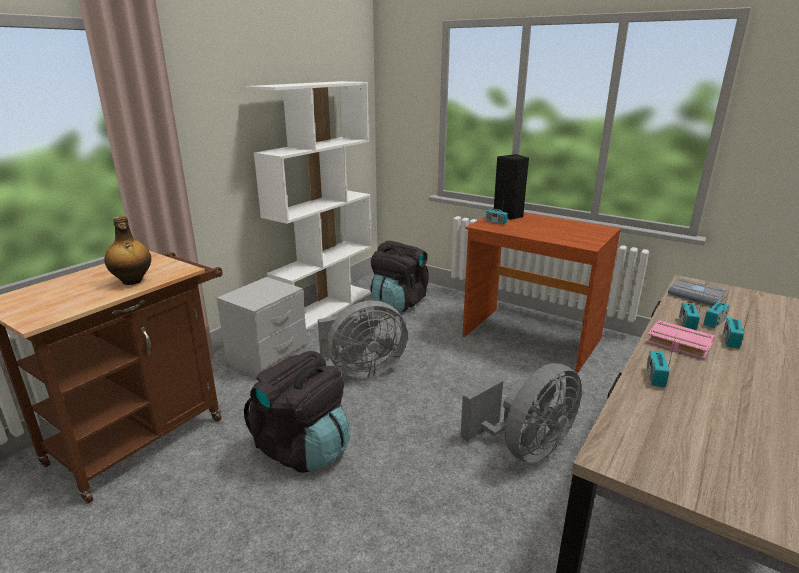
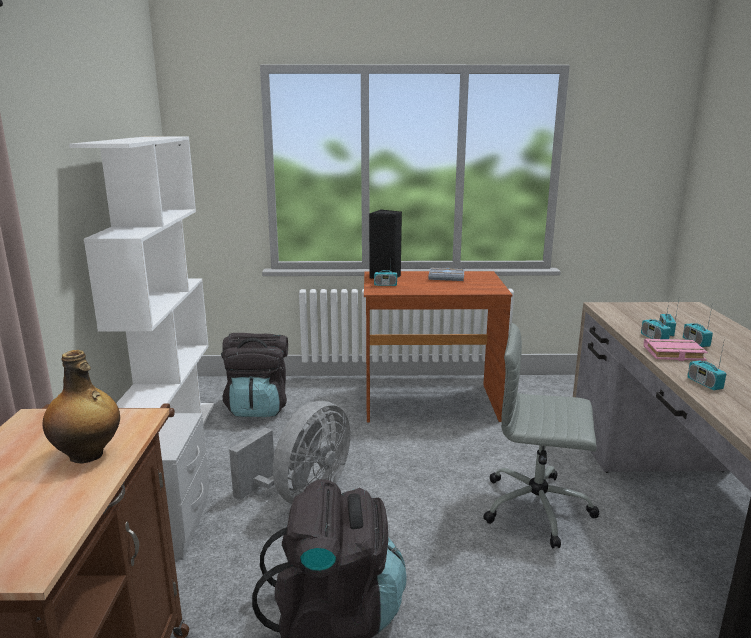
camera: 35 degrees left, 5 degrees down
(525, 448) = (538, 508): grey fan -> grey office chair
(698, 296) = (624, 315): grey book -> grey book (447, 277)

